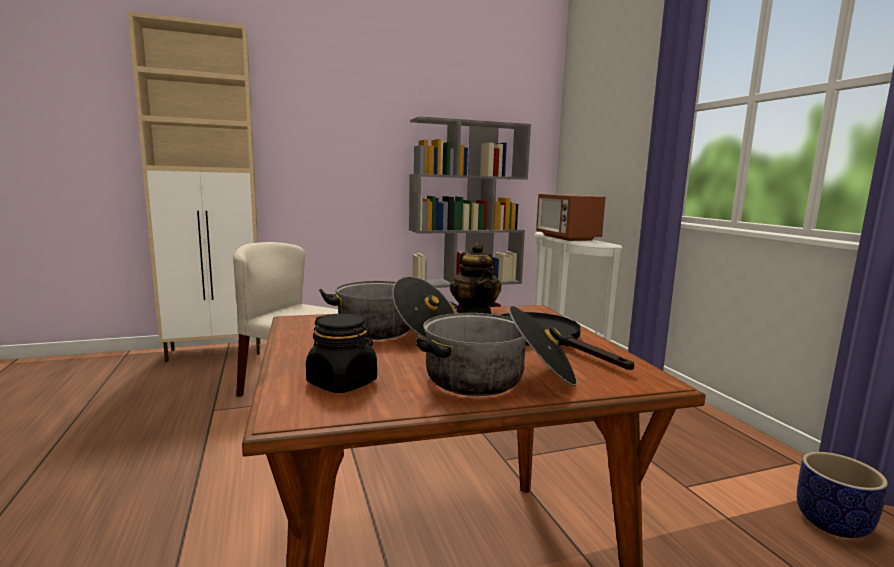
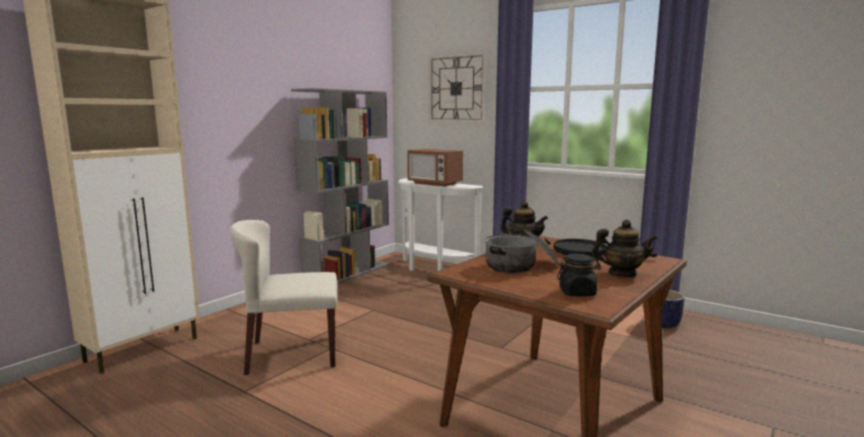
camera: 35 degrees left, 0 degrees up
(498, 379) = (622, 274): cooking pot -> teapot
(618, 116) = (456, 88): none -> wall clock

